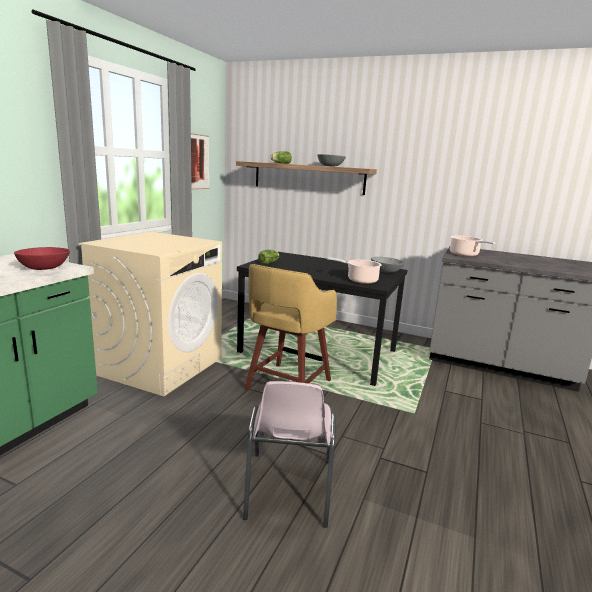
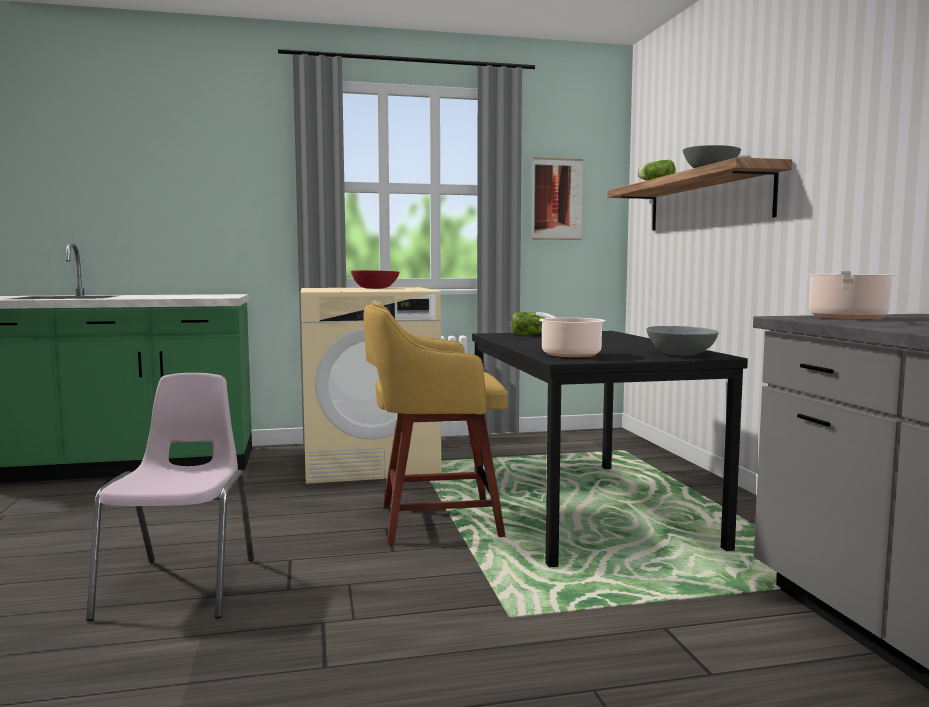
camera: 55 degrees right, 10 degrees down
(45, 268) = (207, 297): red bowl -> red bowl (375, 288)
(288, 489) = (182, 586): pink chair -> pink chair turned 120 degrees clockwise

